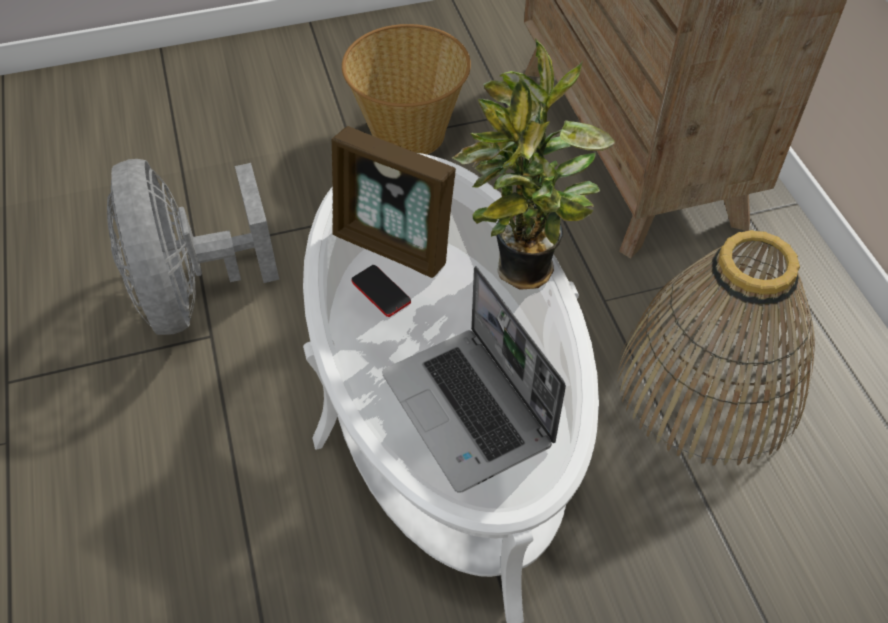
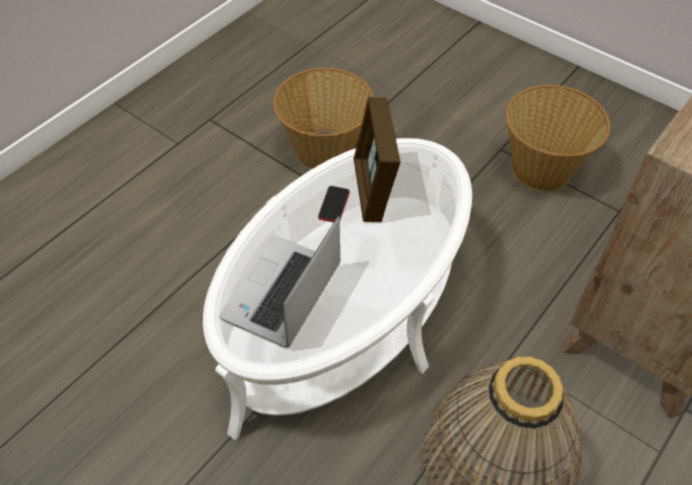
camera: 55 degrees right, 0 degrees up
(193, 292) = (325, 151): grey fan -> basket
(522, 274) = (408, 264): potted plant -> none

